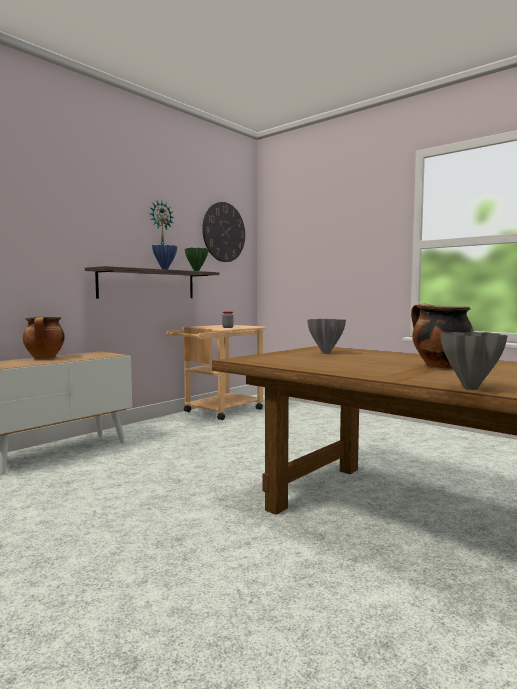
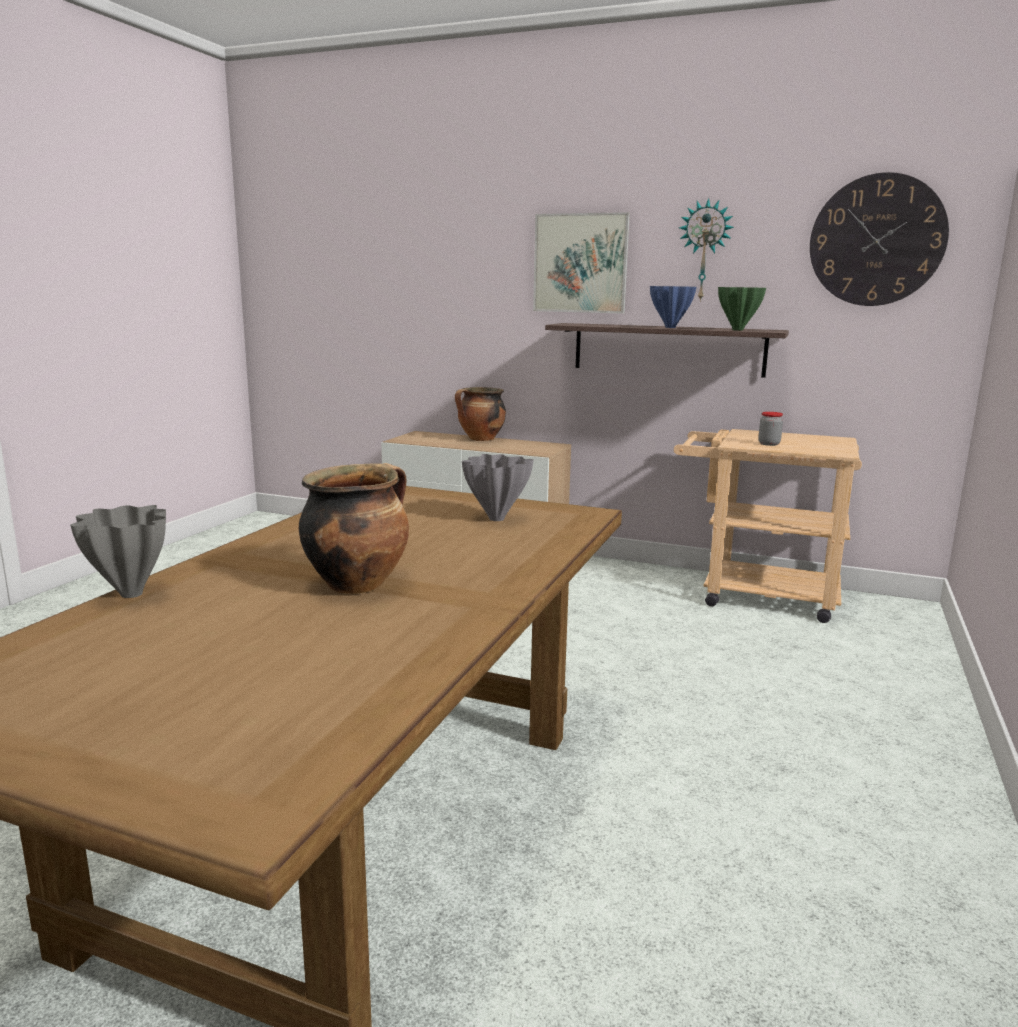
camera: 70 degrees right, 10 degrees up
(94, 228) = (580, 263): none -> picture

